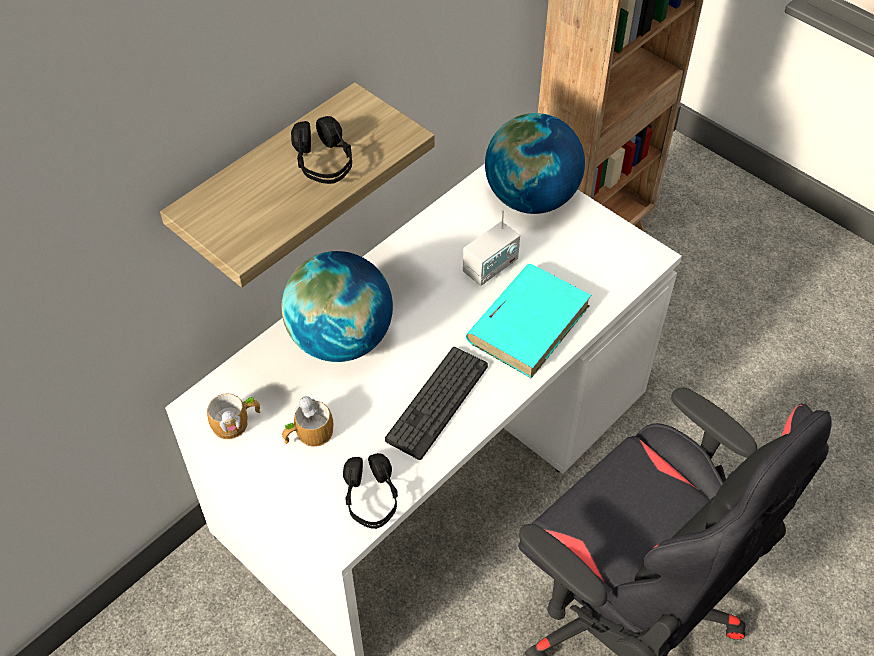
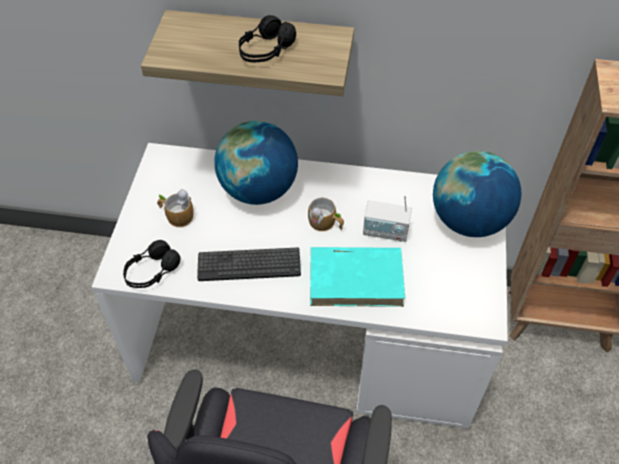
camera: 55 degrees right, 0 degrees up
(237, 423) = (160, 178): mug -> mug (326, 224)

